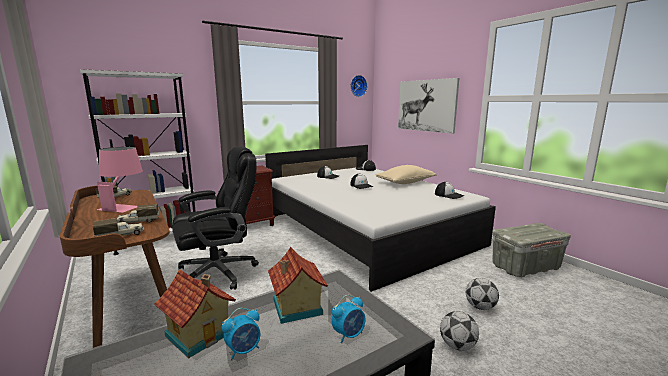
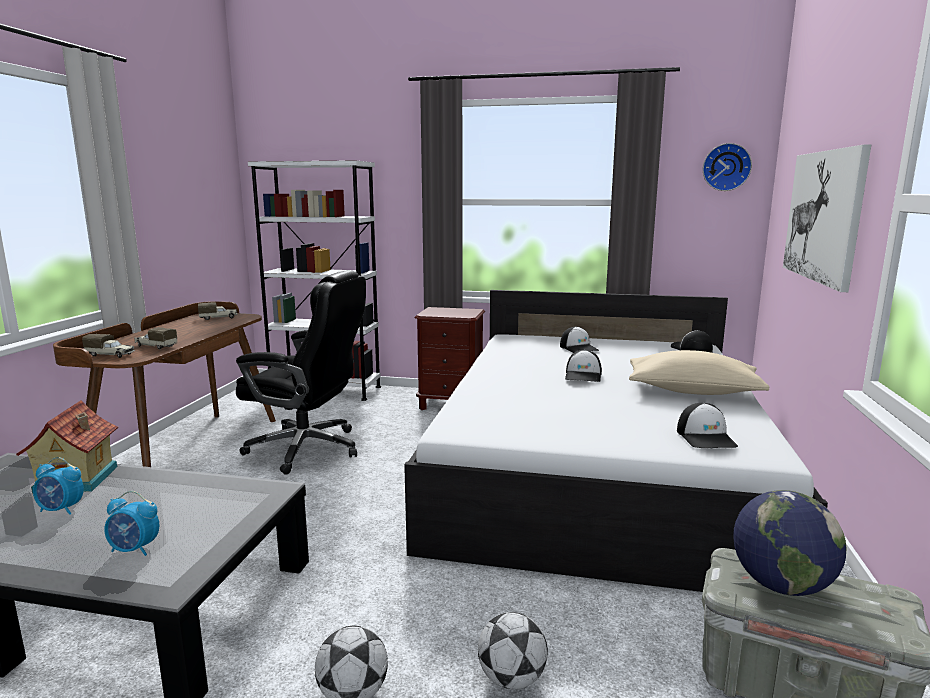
camera: 45 degrees right, 0 degrees up
(124, 206) = (196, 328): pink table lamp -> none
(296, 307) = (171, 498): toy house -> none
(524, 232) = (781, 585): none -> globe

